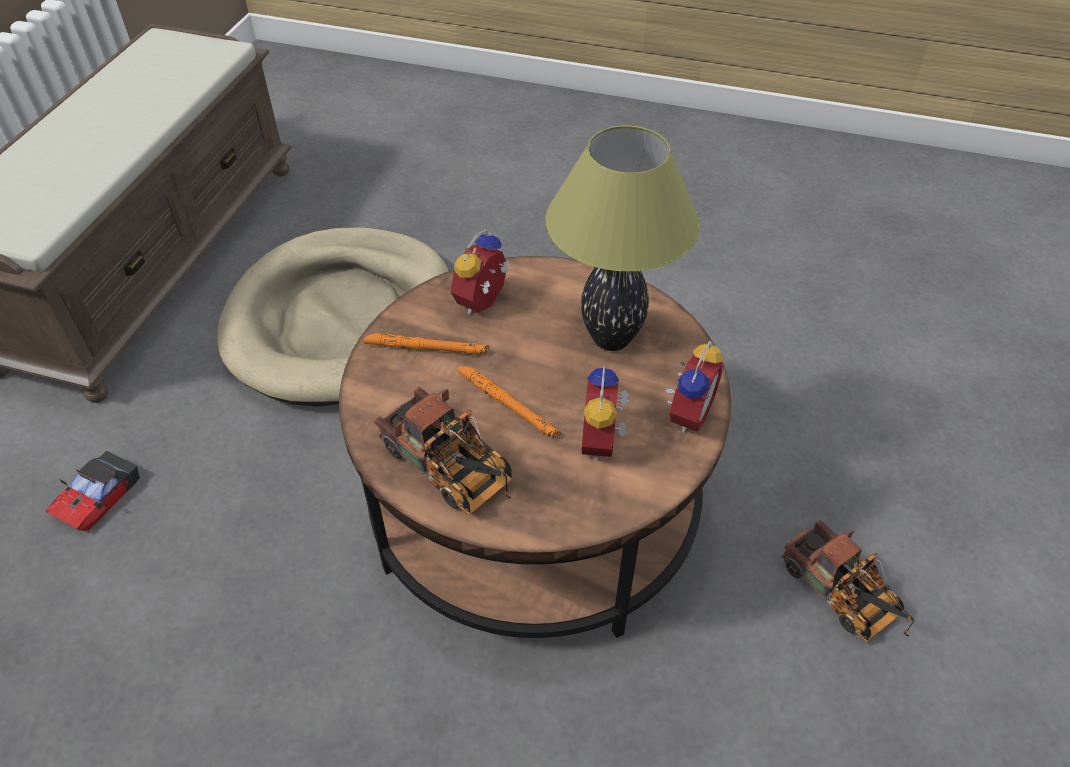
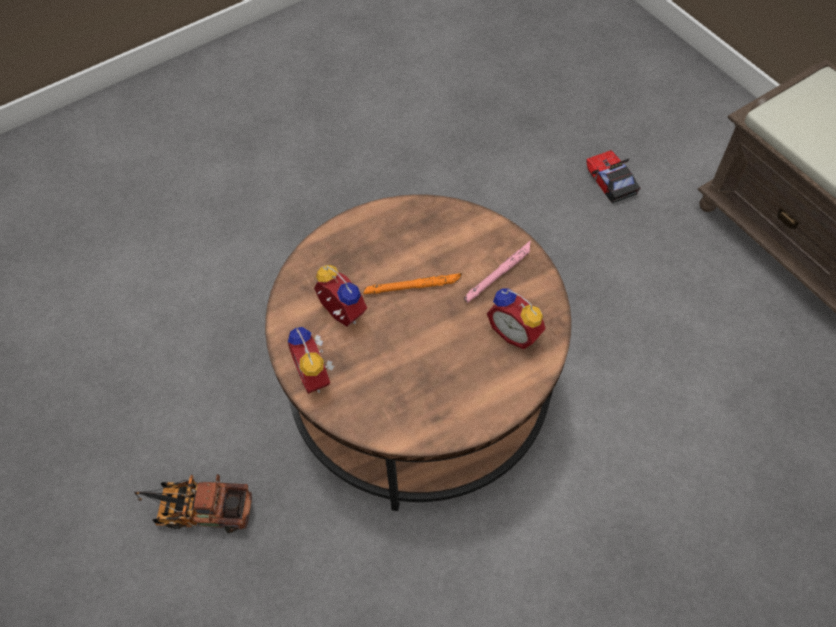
camera: 130 degrees right, 10 degrees up
(343, 321) = (692, 376): beige dog bed -> none
(426, 348) = (499, 274): orange flashlight -> pink flashlight
(452, 471) = (390, 232): toy truck -> none
(485, 303) = (516, 332): alarm clock -> alarm clock turned 150 degrees clockwise
(610, 339) = (415, 382): table lamp -> none

